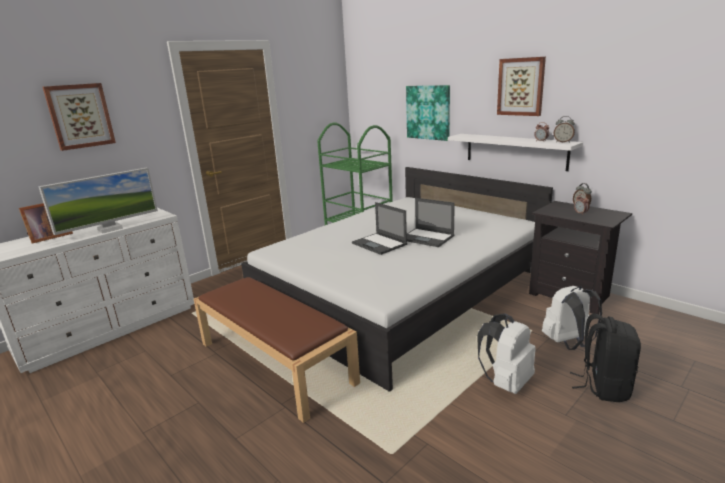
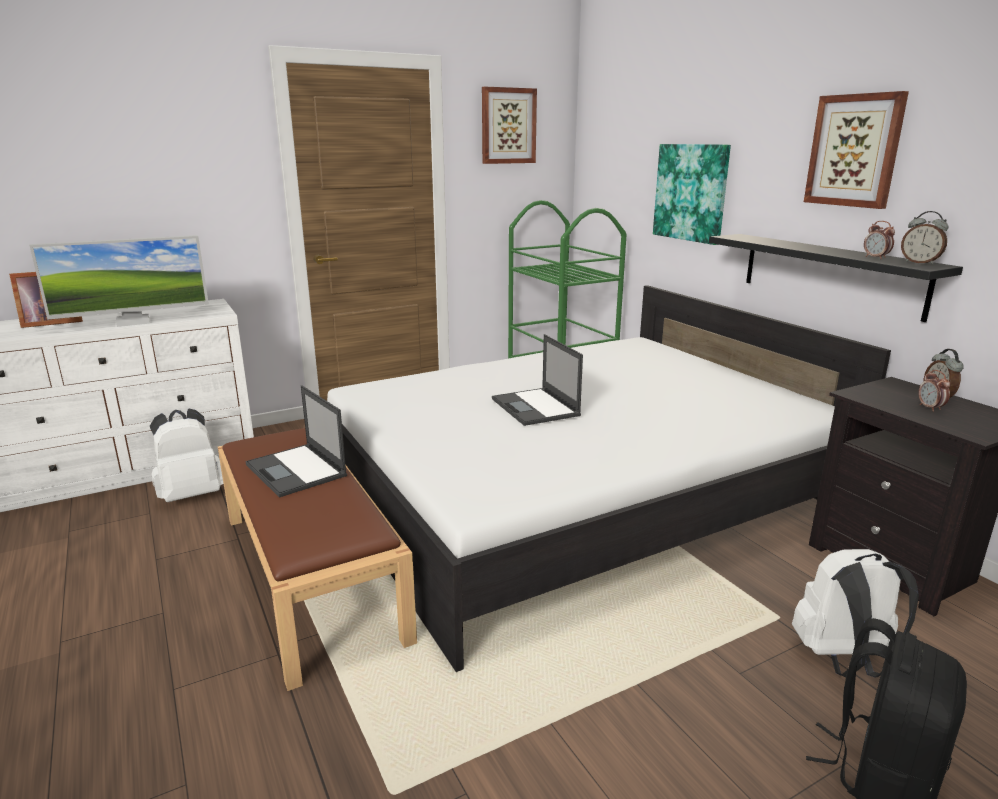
camera: 15 degrees right, 0 degrees up
(80, 116) = (122, 149): picture -> picture (508, 126)
(427, 238) = (624, 410): laptop -> laptop (297, 470)
(506, 382) = (678, 710): white backpack -> white backpack (191, 494)
(515, 151) = (830, 274): white shelf -> black shelf

